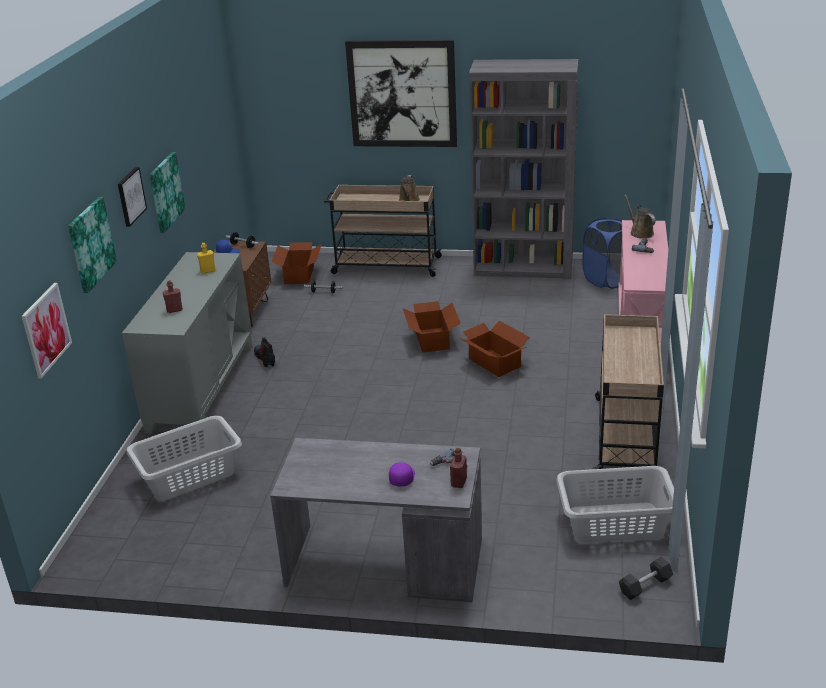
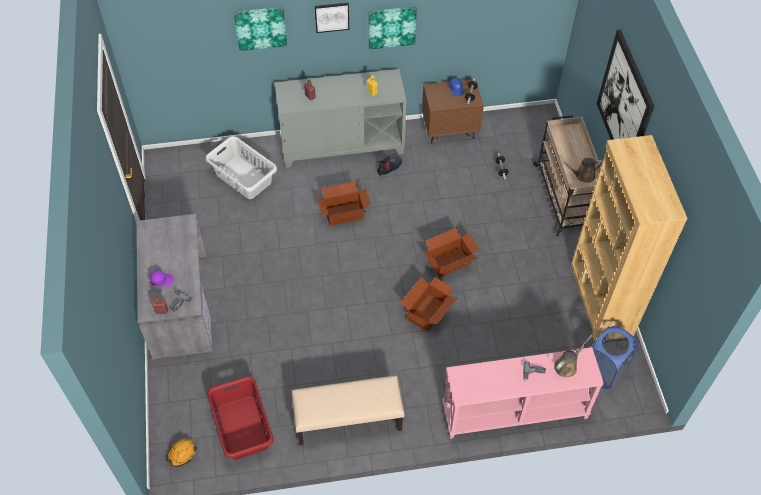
camera: 70 degrees right, 25 degrees up
(46, 330) = (187, 52): picture -> none
(298, 275) = (523, 143): cardboard box -> cardboard box (343, 213)
(523, 268) = (600, 300): grey bookcase -> brown bookcase
(616, 523) = (242, 428): grey laundry basket -> red laundry basket
(626, 436) = (348, 420): beige cart -> beige bench
(645, 586) = (182, 453): grey dumbbell -> orange hard hat

